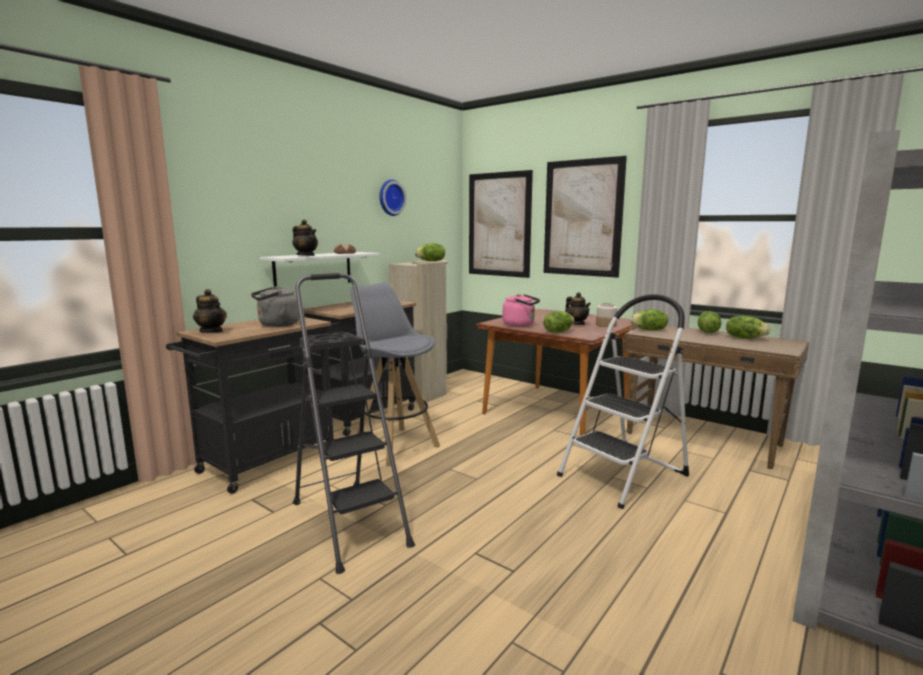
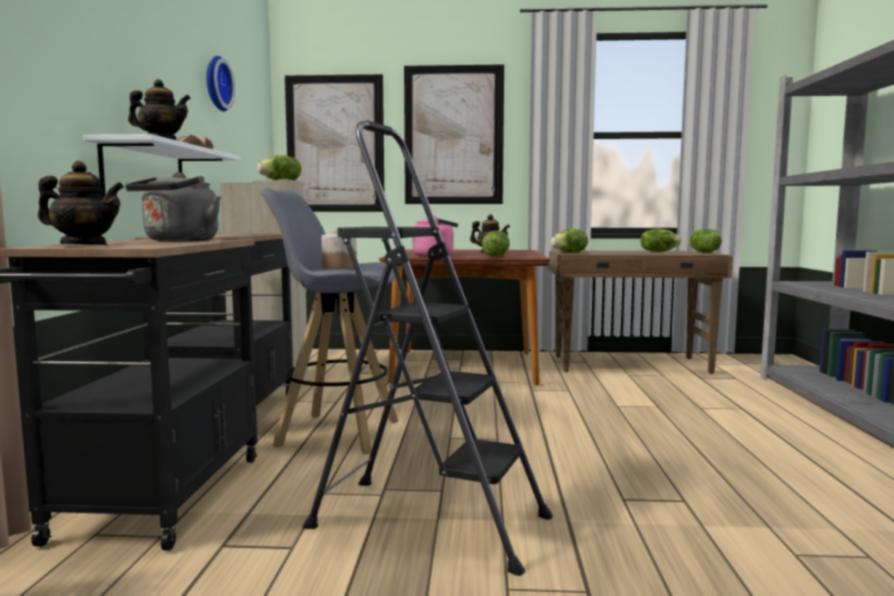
camera: 35 degrees left, 5 degrees down
(605, 325) = (519, 252): jar -> jar (339, 267)
(626, 475) = (625, 402): step ladder -> none
(707, 332) = (618, 251): lettuce -> lettuce (703, 252)

